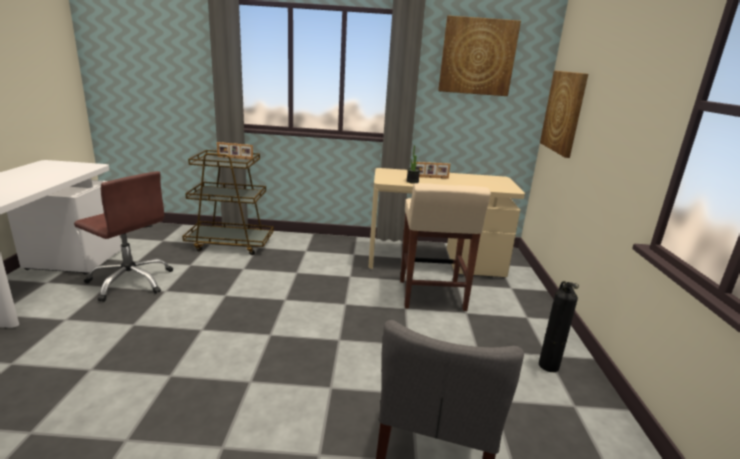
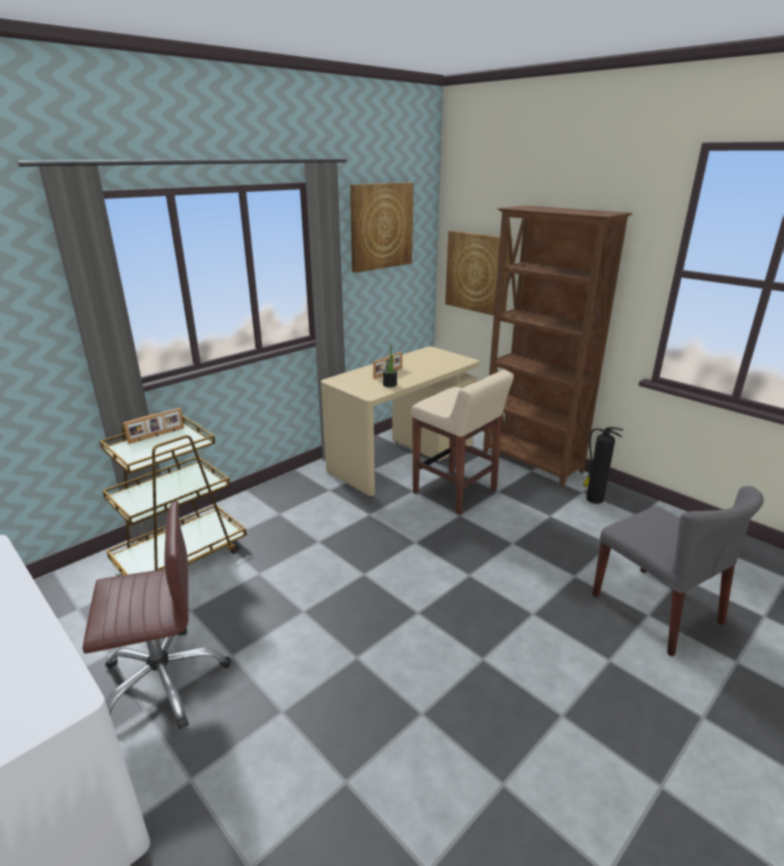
camera: 45 degrees left, 5 degrees up
(538, 313) = (532, 463): none -> brown bookcase

